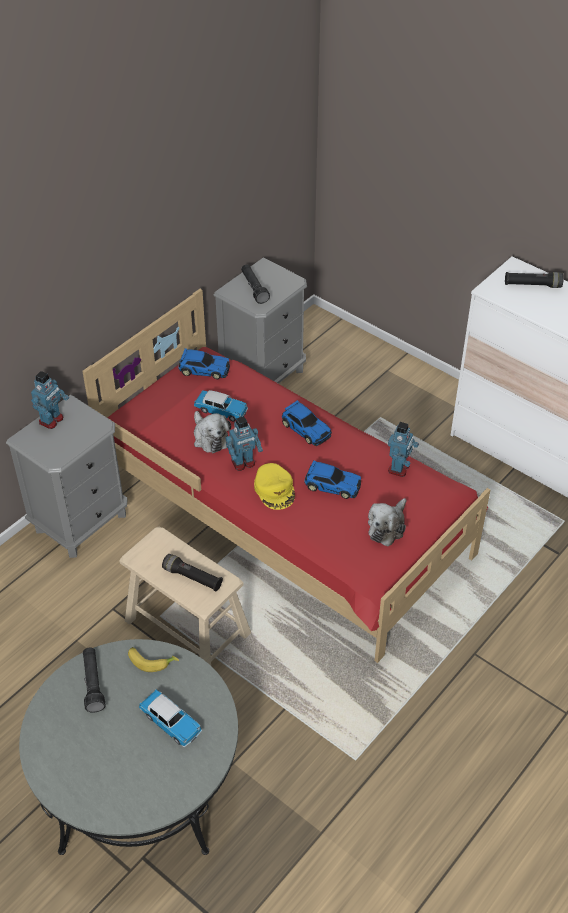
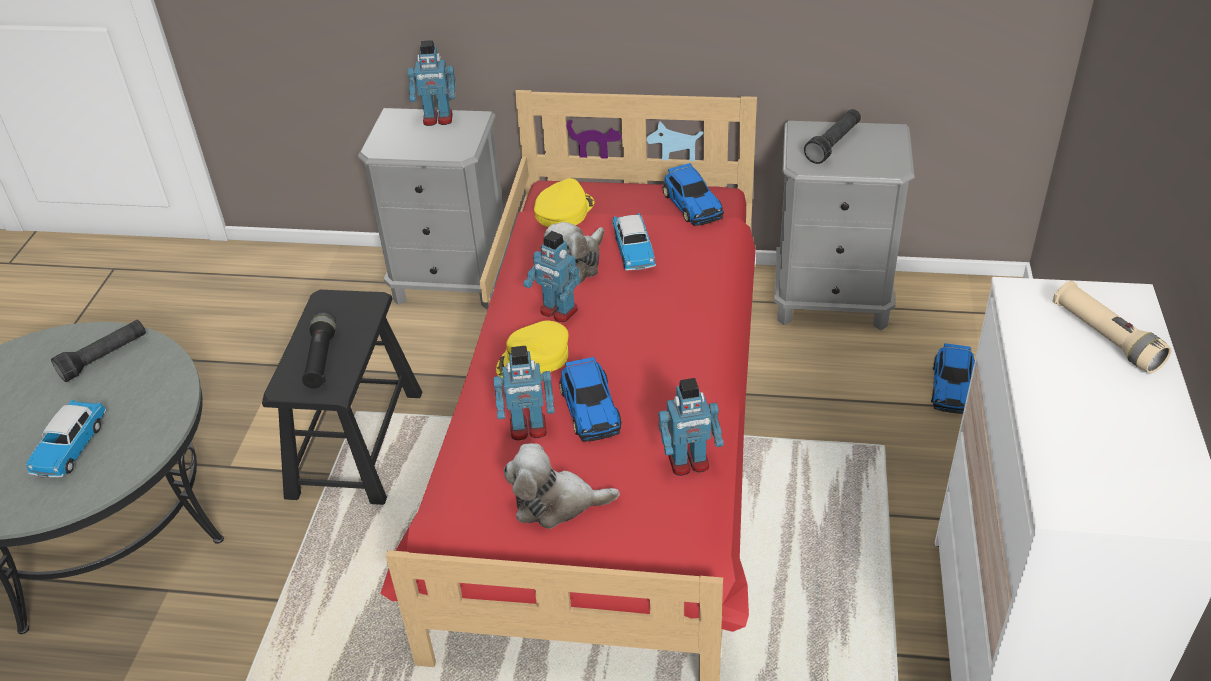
camera: 60 degrees right, 5 degrees down
(151, 660) = (163, 386): banana -> none
(154, 421) = (563, 211): none -> yellow cap
(187, 627) = (356, 443): beige stool -> black stool
(305, 428) = (676, 335): toy car -> toy car (952, 386)
(326, 515) = (528, 428): none -> toy robot
(532, 285) = (1106, 338): black flashlight -> beige flashlight

